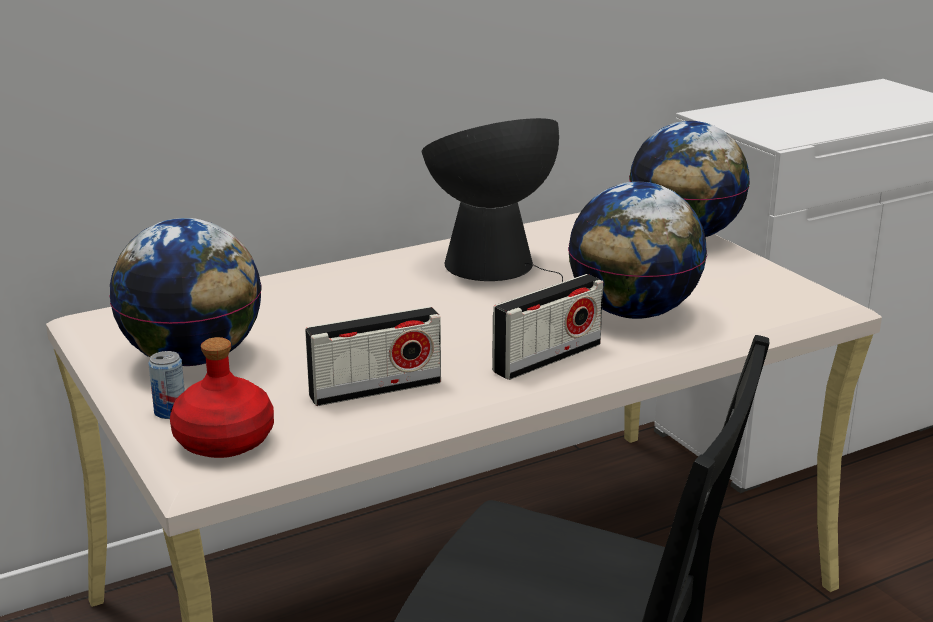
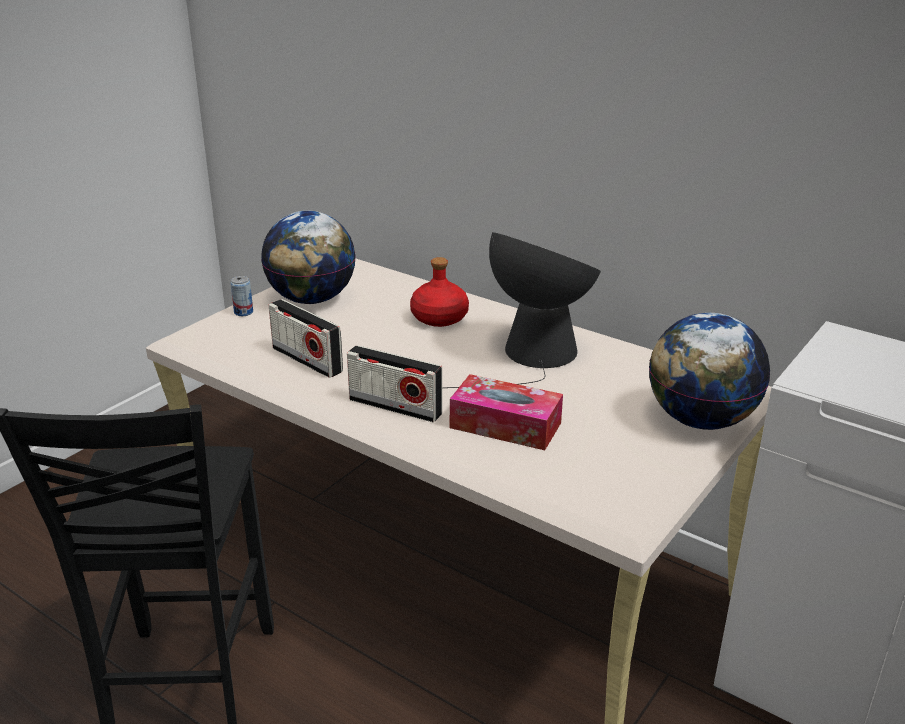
camera: 65 degrees right, 5 degrees up
(225, 441) = (218, 335): red bottle -> red bottle (439, 318)
(632, 312) = (505, 425): globe -> tissue box

